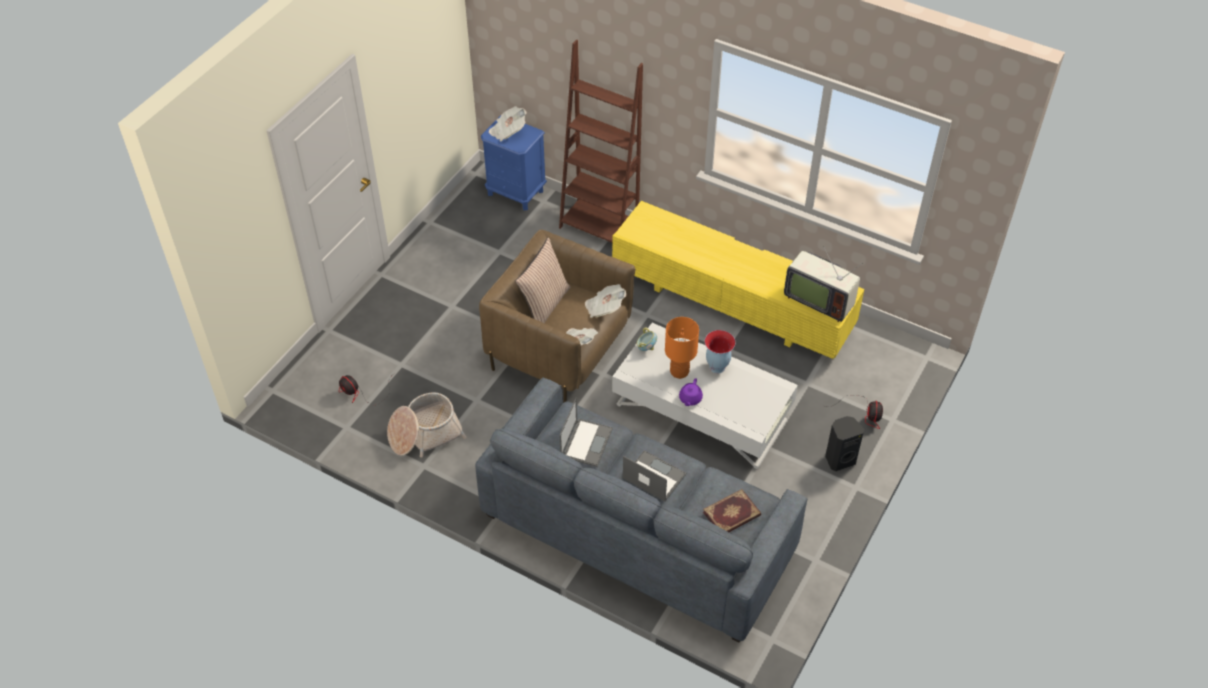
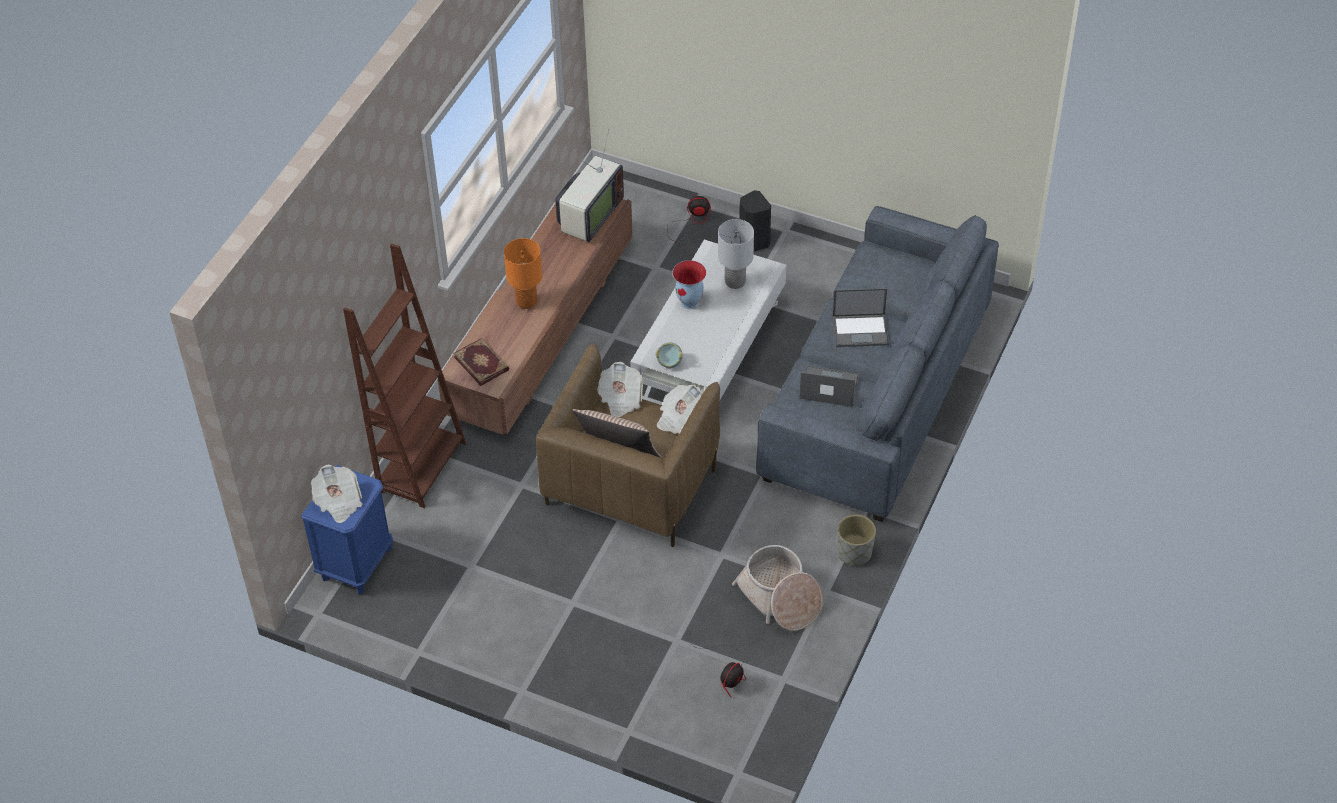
camera: 95 degrees left, 0 degrees up
(458, 491) = (854, 553): none -> grey planter
(653, 476) = (861, 330): laptop -> laptop turned 120 degrees counterclockwise
(679, 373) = (702, 333): orange table lamp -> orange table lamp (526, 302)
(690, 399) = (737, 322): purple teapot -> none
(732, 302) = (541, 333): yellow tv stand -> brown tv stand
(732, 515) = (895, 269): book -> book (482, 363)
(738, 402) = (735, 283): none -> grey table lamp

